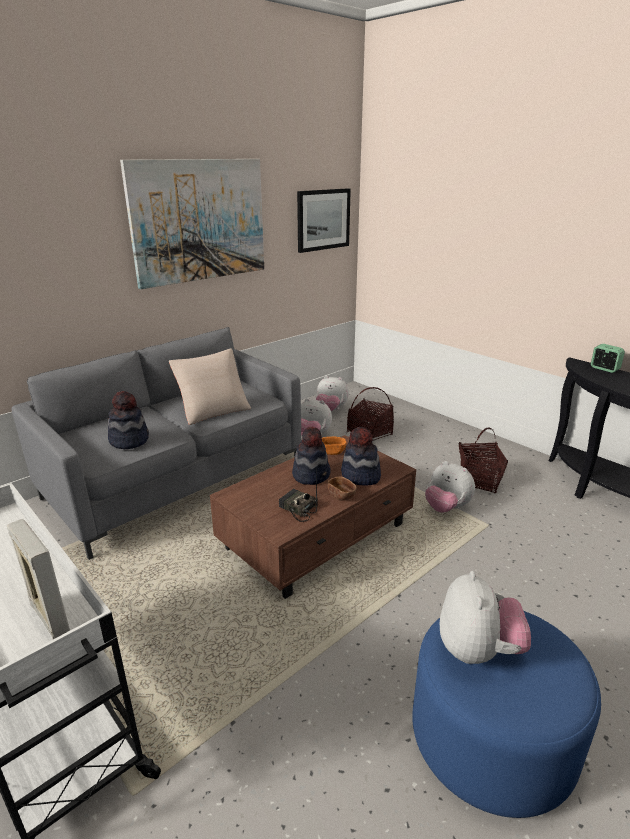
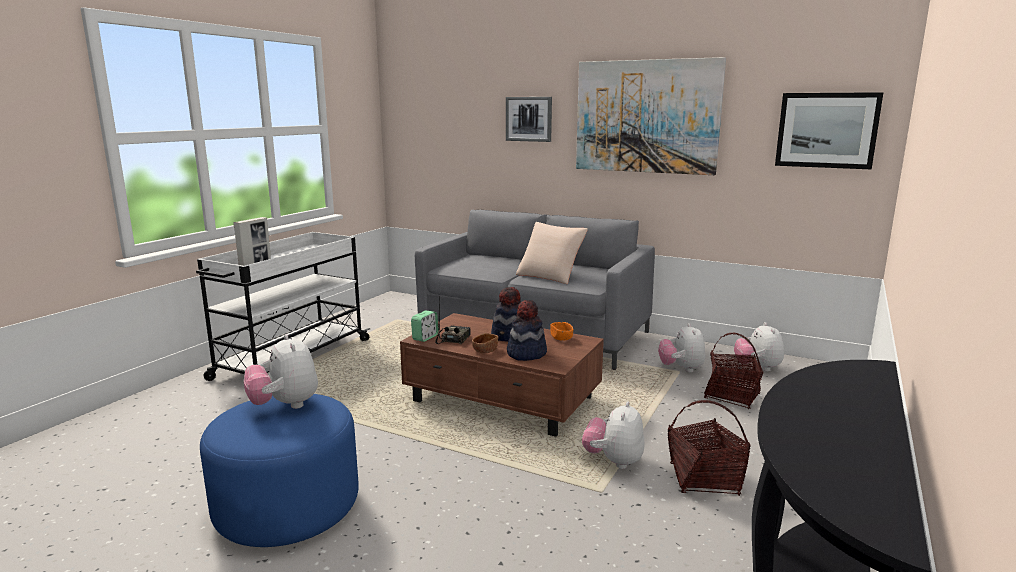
camera: 70 degrees right, 10 degrees down
(62, 237) = (529, 119): none -> picture
(129, 440) = (475, 266): hat -> none
(477, 651) = (285, 405): plush toy -> plush toy turned 75 degrees clockwise
(604, 369) = (877, 384): alarm clock -> alarm clock (425, 337)

